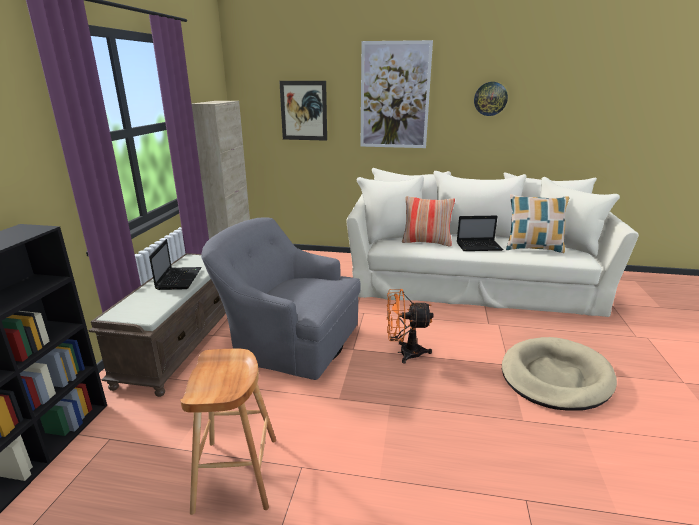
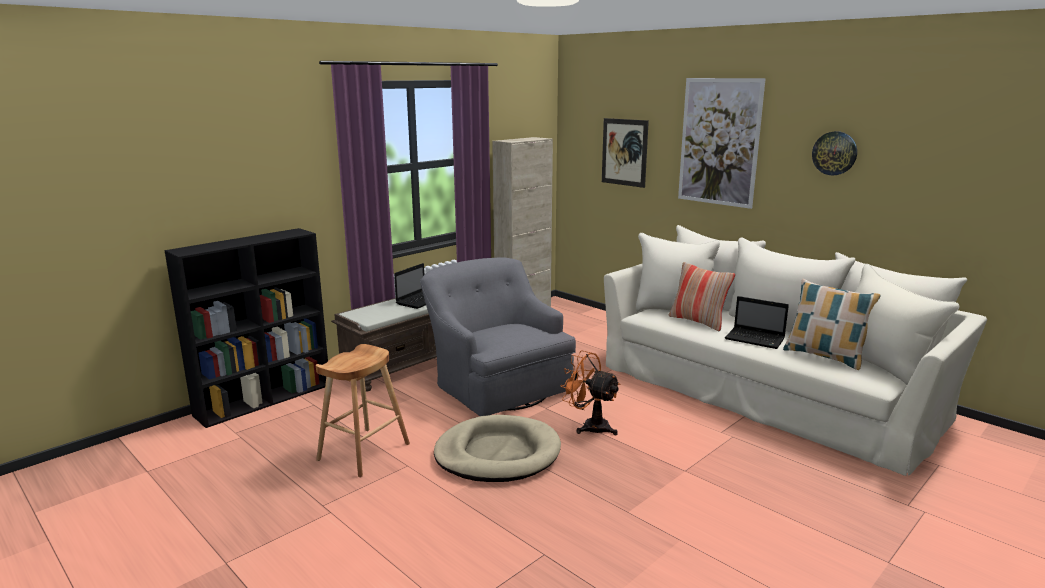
camera: 35 degrees right, 5 degrees down
(555, 377) = (721, 497): beige dog bed -> beige dog bed (497, 454)

